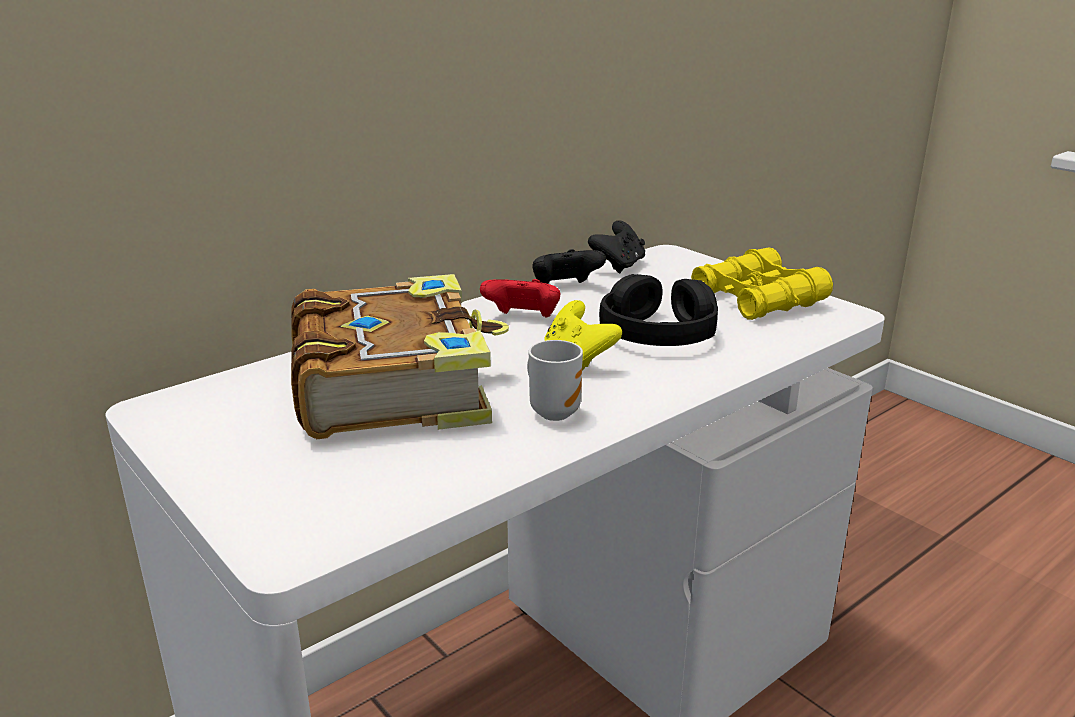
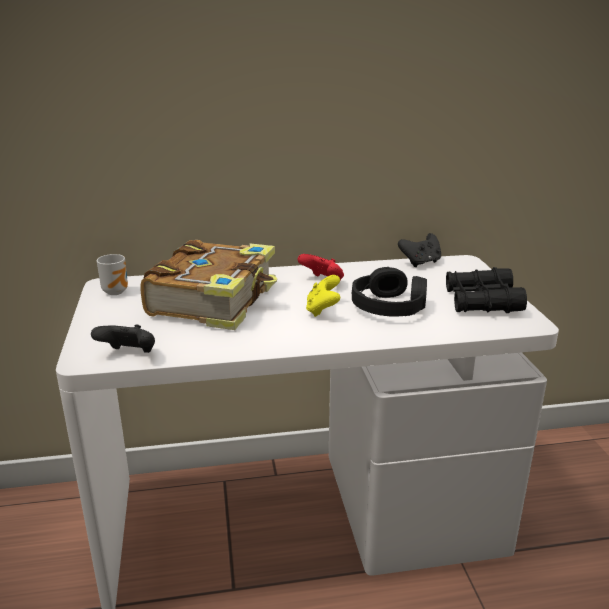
camera: 30 degrees right, 0 degrees up
(554, 411) = (274, 333): mug -> mug (116, 291)
(565, 288) = (370, 269): black game controller -> black game controller (129, 355)
(757, 299) = (482, 301): yellow binoculars -> black binoculars

